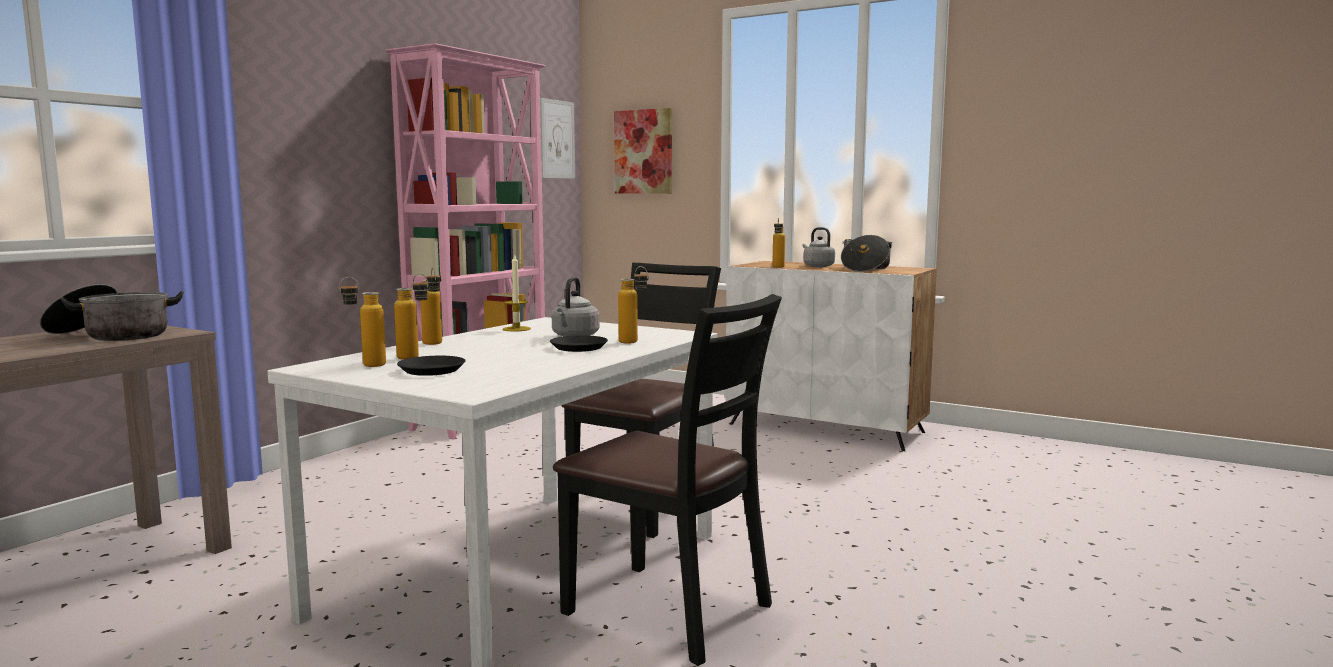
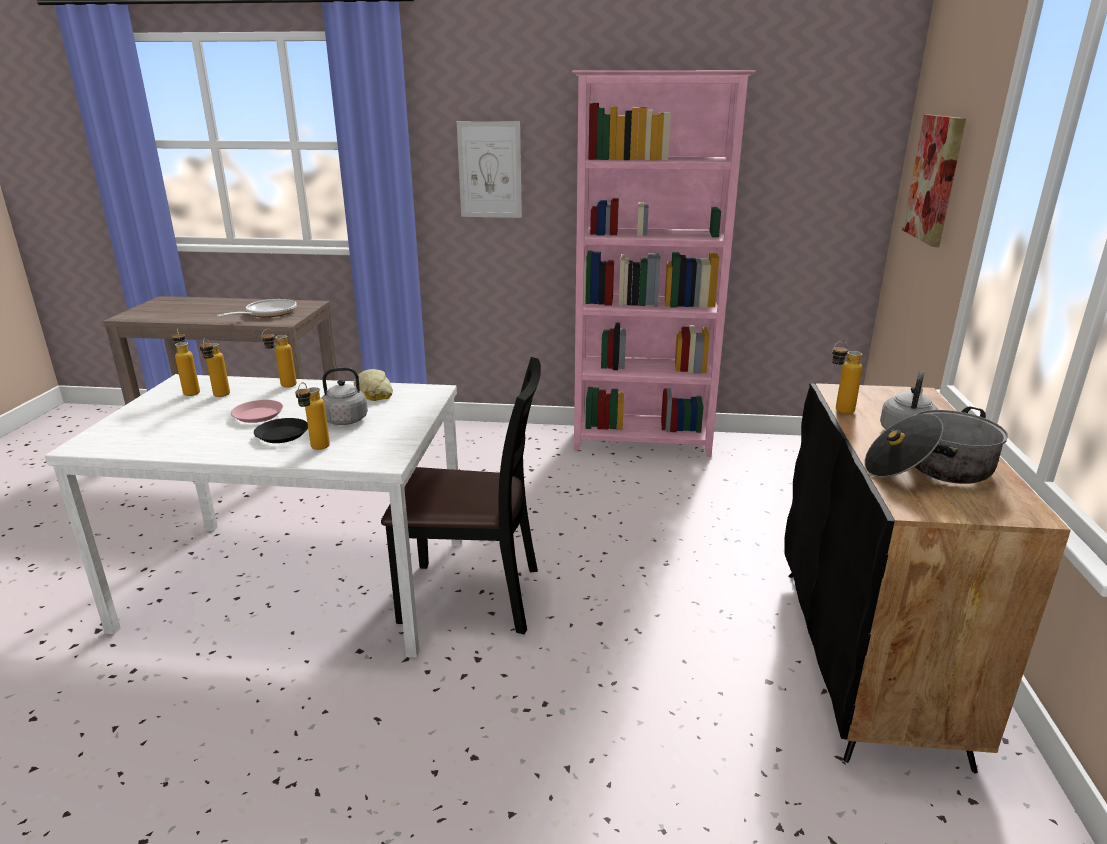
camera: 65 degrees right, 15 degrees up
(112, 335) = (267, 313): cooking pot -> frying pan
(432, 370) = (170, 413): black plate -> none
(507, 351) = (257, 415): none -> pink plate
(516, 329) = (373, 392): candle -> bread
(557, 139) = (850, 151): picture -> picture (490, 170)
(668, 611) = (243, 677): black chair -> none
(827, 428) = (868, 659): white cabinet -> black cabinet

